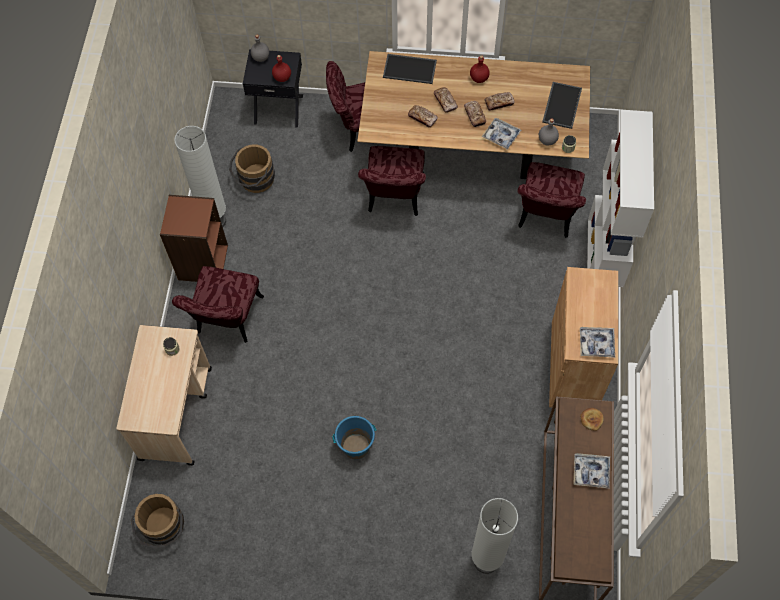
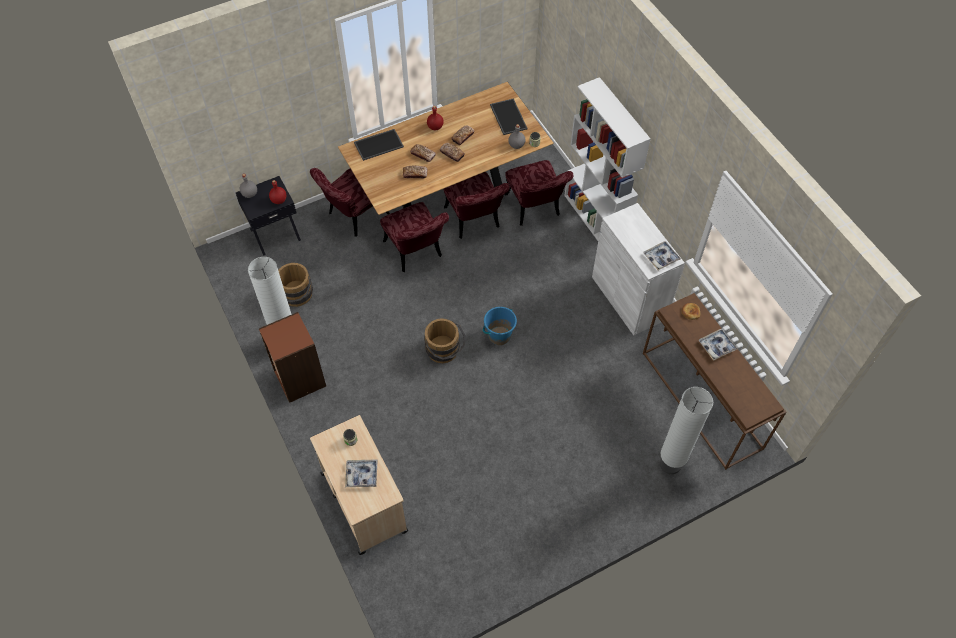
camera: 35 degrees left, 5 degrees down
(164, 529) = (420, 593): brown bucket -> brown bucket (444, 352)
(227, 321) = (353, 411): red chair -> red chair (474, 221)
(356, 446) = (520, 442): blue bucket -> blue bucket (499, 335)
(501, 136) = (481, 158): tray -> tray (361, 475)
(573, 365) = (628, 298): brown cabinet -> white cabinet

